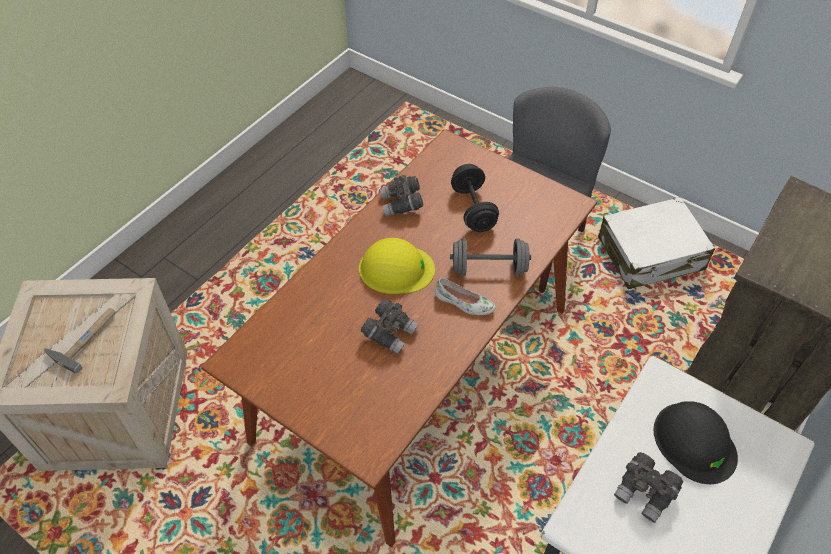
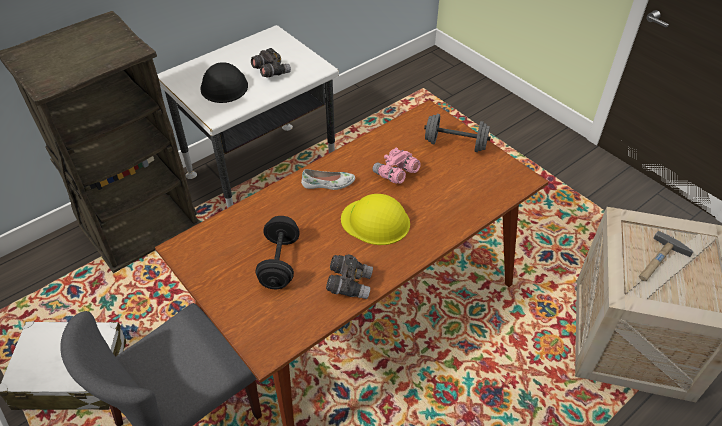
camera: 165 degrees left, 5 degrees down
(390, 333) = (395, 175): grey binoculars -> pink binoculars
(464, 303) = (328, 184): white shoe -> white shoe turned 135 degrees clockwise
(489, 268) = (294, 205): grey dumbbell -> grey dumbbell (455, 144)

